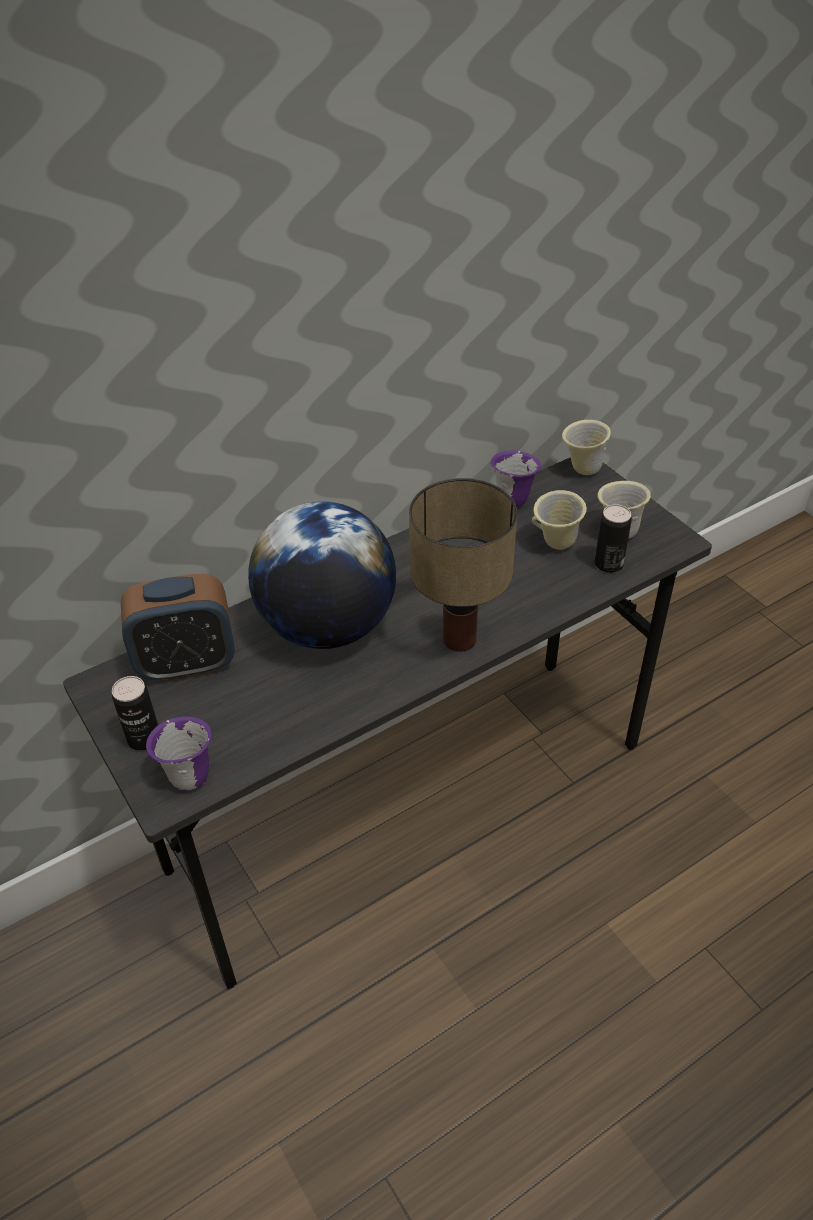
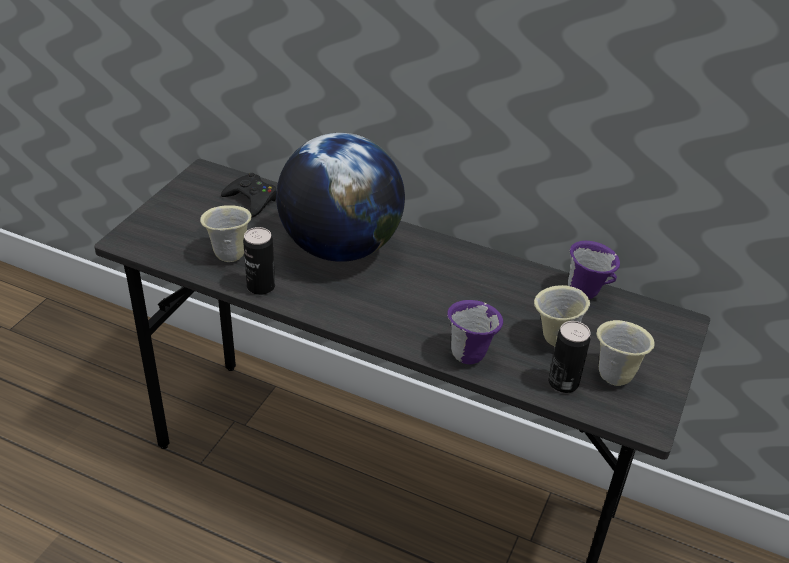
camera: 55 degrees right, 5 degrees down
(144, 738) = (172, 210): can -> can (261, 287)
(187, 663) = (251, 199): alarm clock -> black game controller
(189, 775) = (153, 241): purple mug -> purple mug (470, 354)
(461, 638) = (386, 322): table lamp -> none
(581, 470) = (676, 322): beige mug -> beige mug (229, 254)

